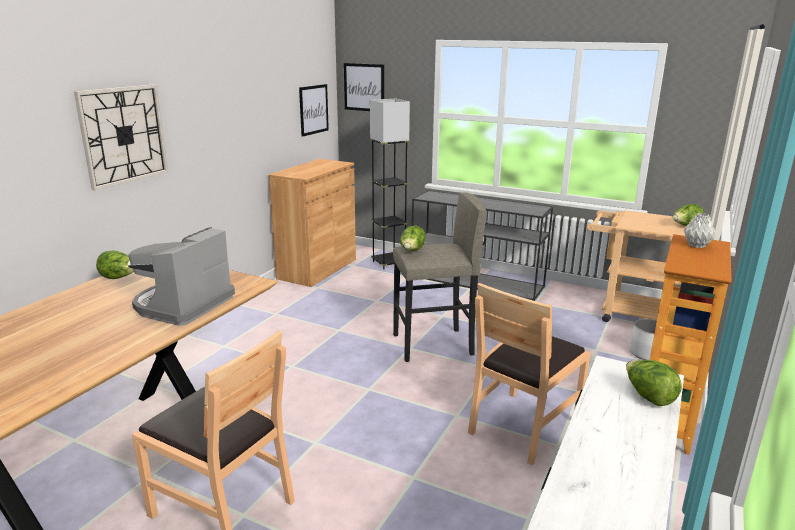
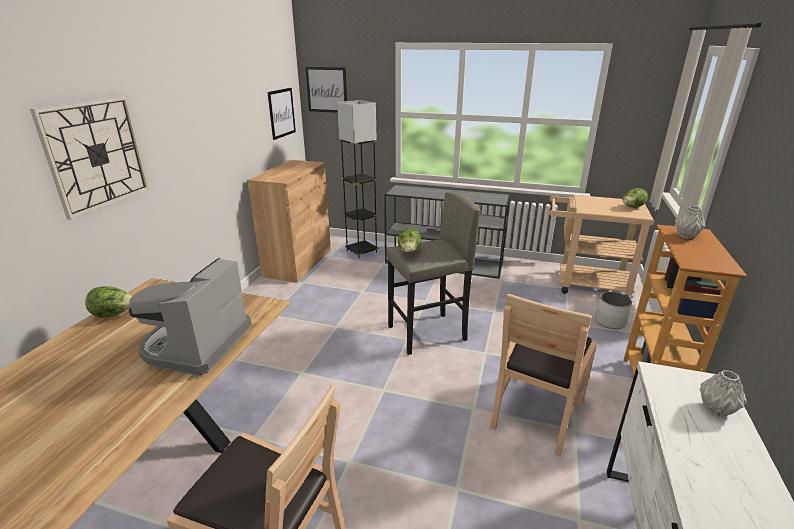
camera: 10 degrees left, 5 degrees up
(648, 397) = (715, 410): lettuce -> grey vase

